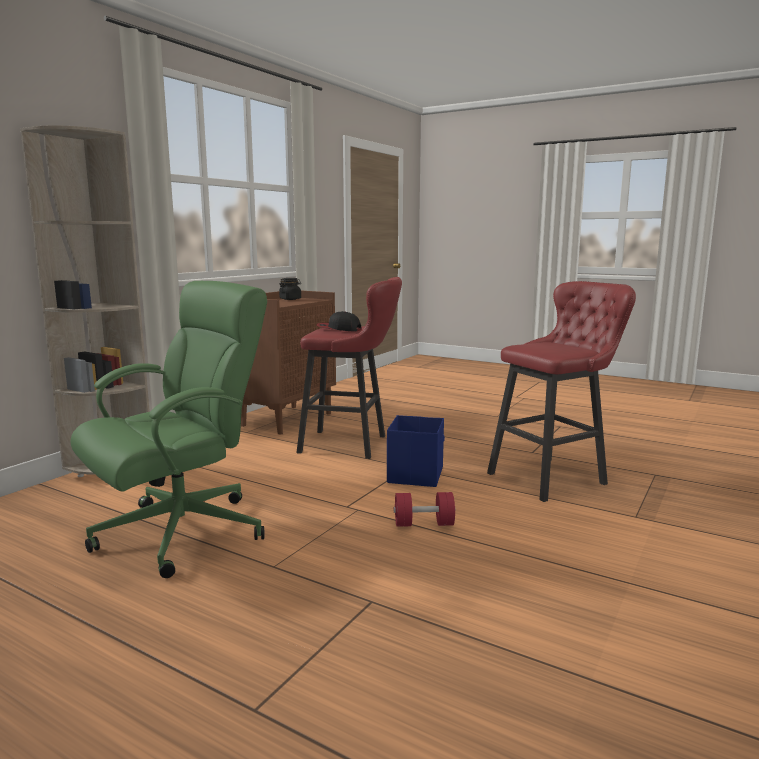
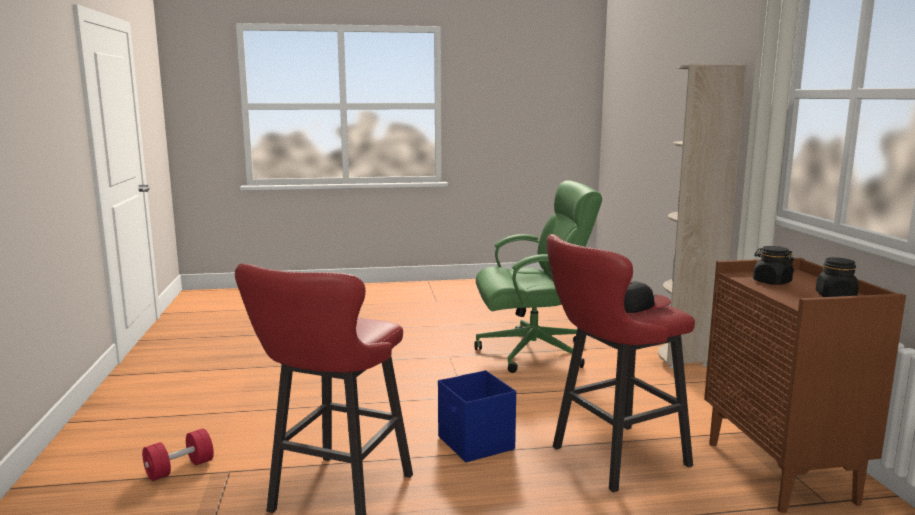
camera: 140 degrees right, 0 degrees up
(180, 532) = (532, 352): green office chair -> green office chair turned 105 degrees counterclockwise
(281, 303) = (771, 282): none -> black jar
(424, 524) = (403, 403): red dumbbell -> red dumbbell (179, 469)

